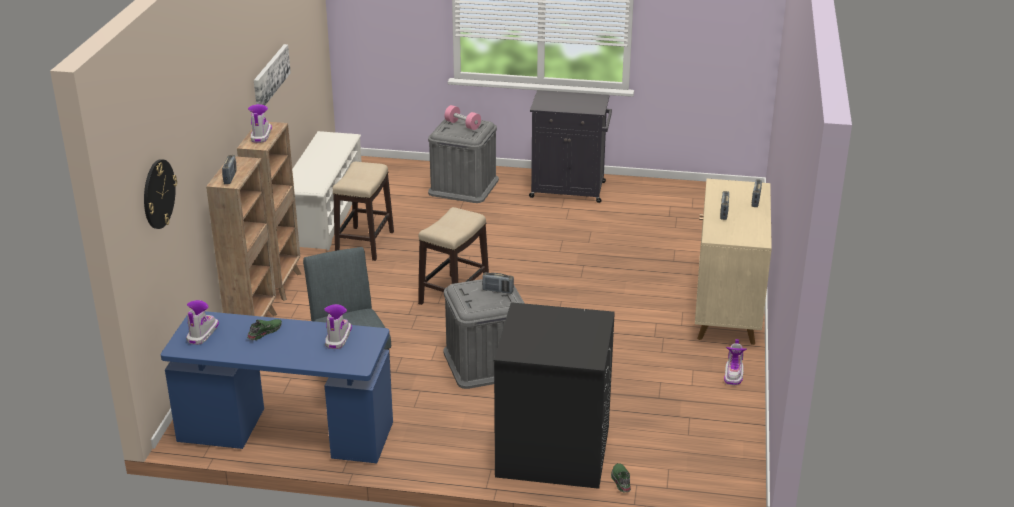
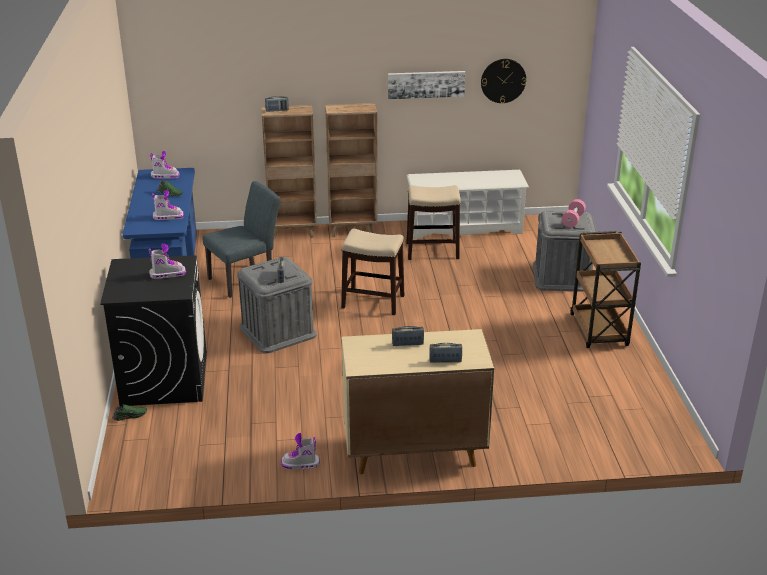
camera: 75 degrees right, 0 degrees up
(158, 194) = (192, 80): wall clock -> wall clock (503, 80)
(261, 135) = (349, 107): boot -> boot (167, 274)
(569, 190) = (599, 331): black cabinet -> brown cart

